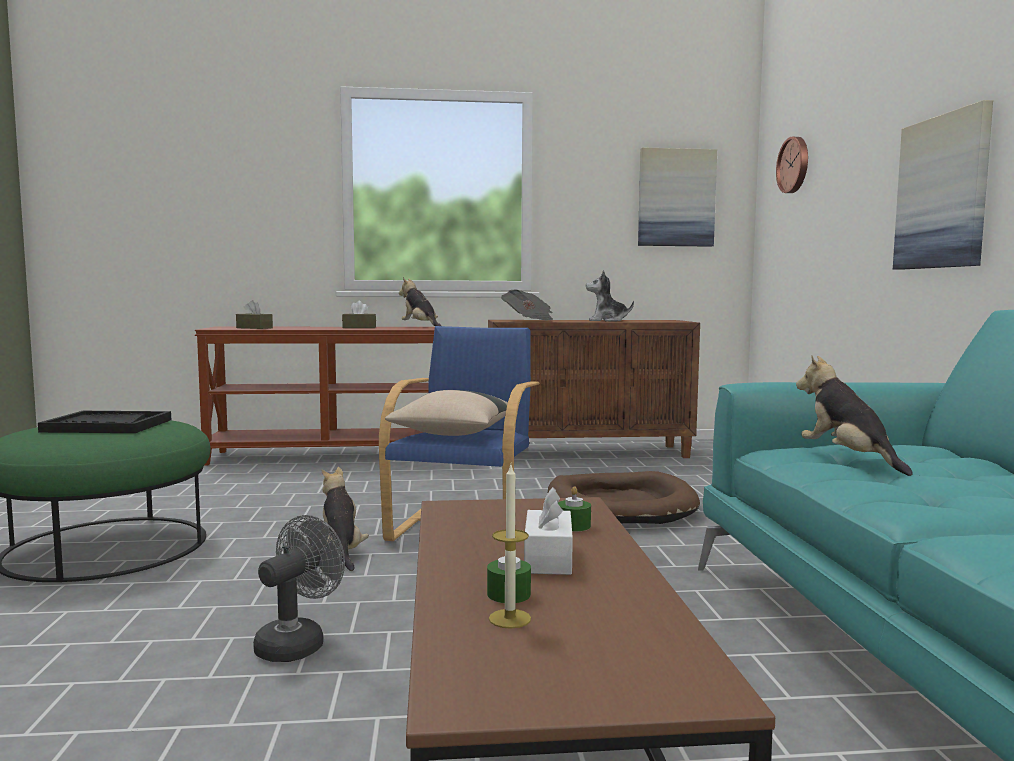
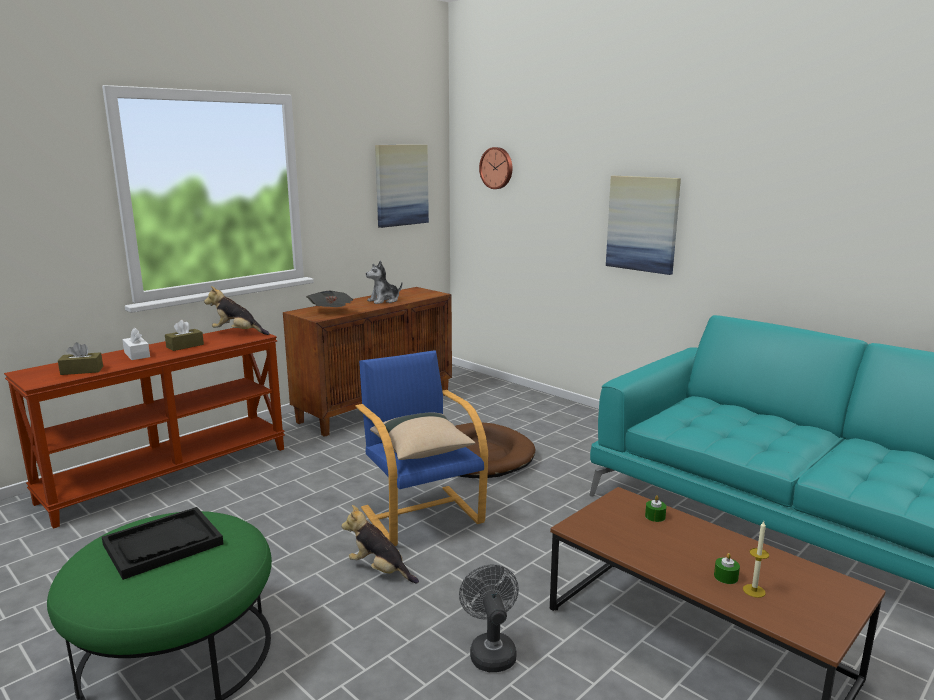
camera: 40 degrees left, 10 degrees up
(548, 558) = (692, 546): white tissue box -> white tissue box (137, 355)
(848, 459) = (694, 422): plush toy -> none

